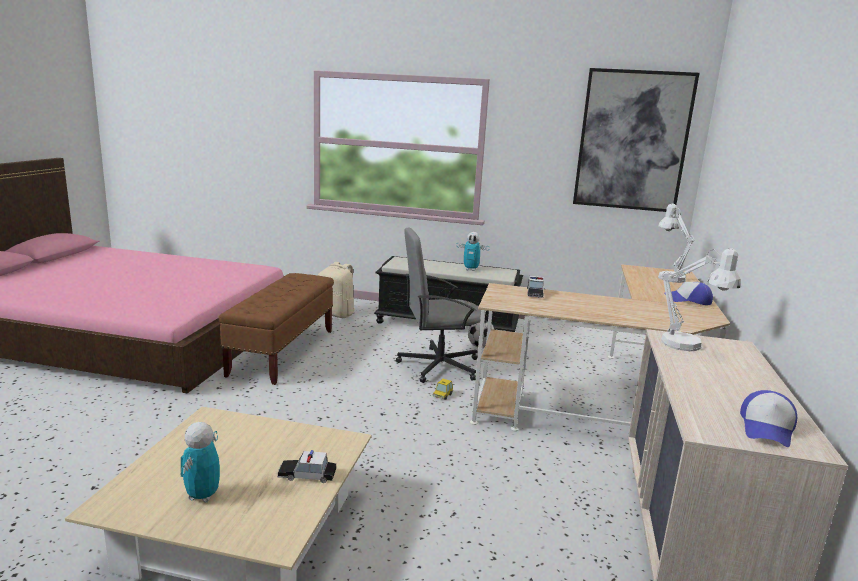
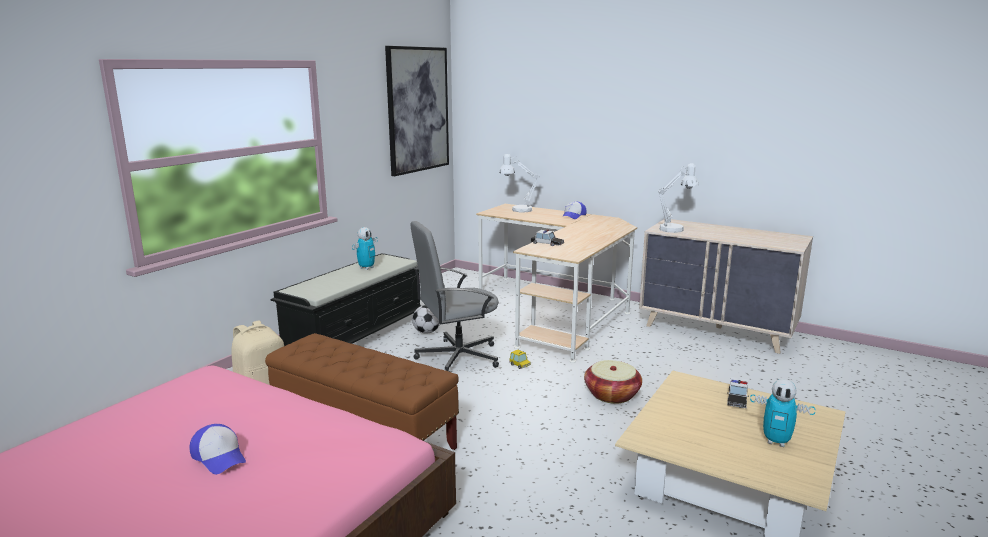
camera: 70 degrees left, 0 degrees up
(406, 450) = (612, 394): none -> basket
(438, 366) = (457, 357): grey office chair -> grey office chair turned 60 degrees clockwise
(767, 428) = (782, 238): cap -> cap (219, 456)

